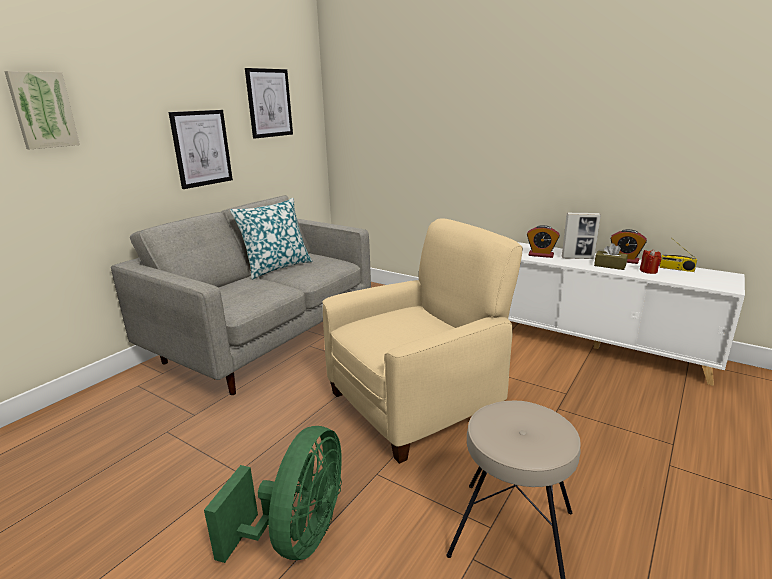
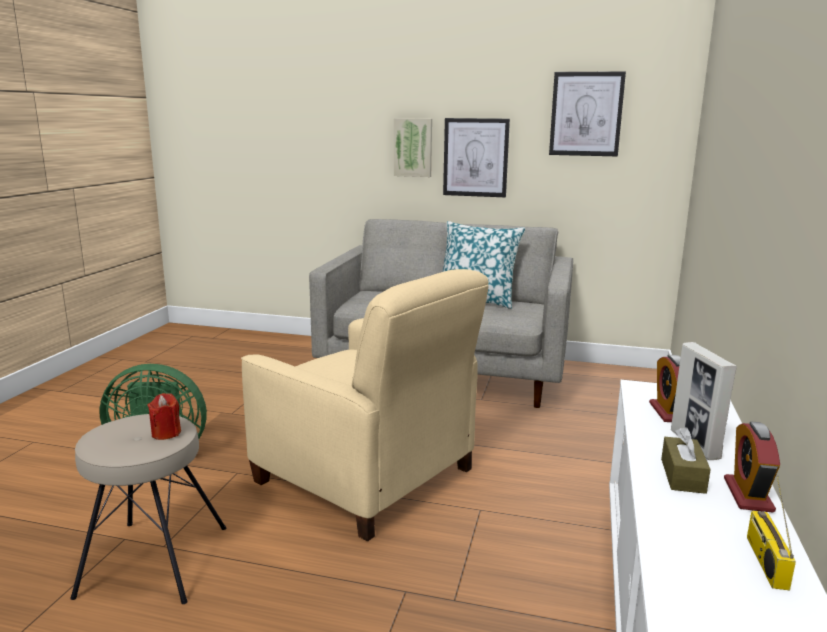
camera: 70 degrees right, 5 degrees down
(42, 110) = (339, 111): picture -> picture (413, 147)
(648, 271) = (698, 519): red candle -> red candle (166, 433)

